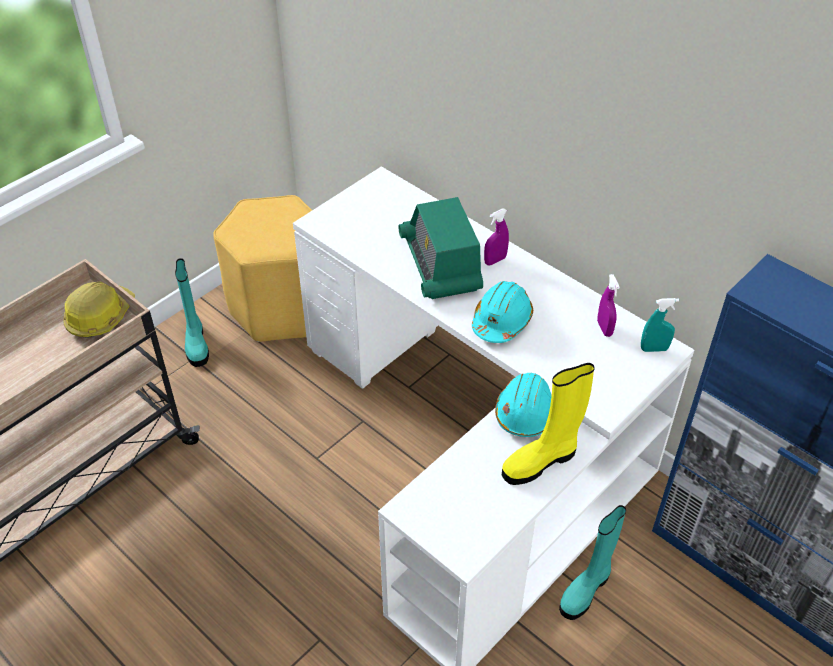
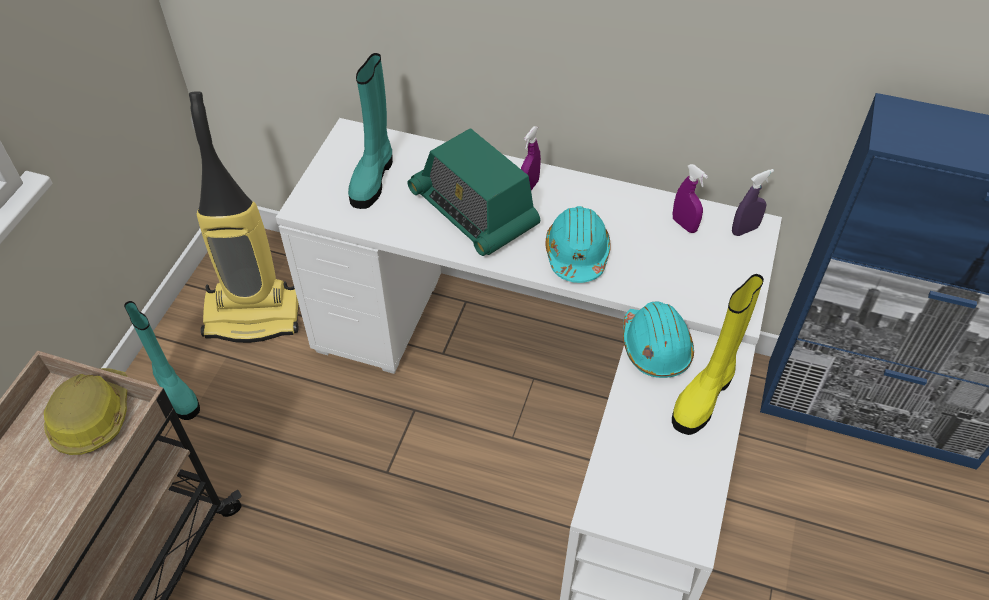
camera: 25 degrees left, 5 degrees up
(281, 308) = (254, 314): yellow stool -> vacuum cleaner
(586, 590) = (734, 500): turquoise boot -> turquoise boot (373, 178)
(654, 349) = (744, 230): turquoise spray bottle -> purple spray bottle

